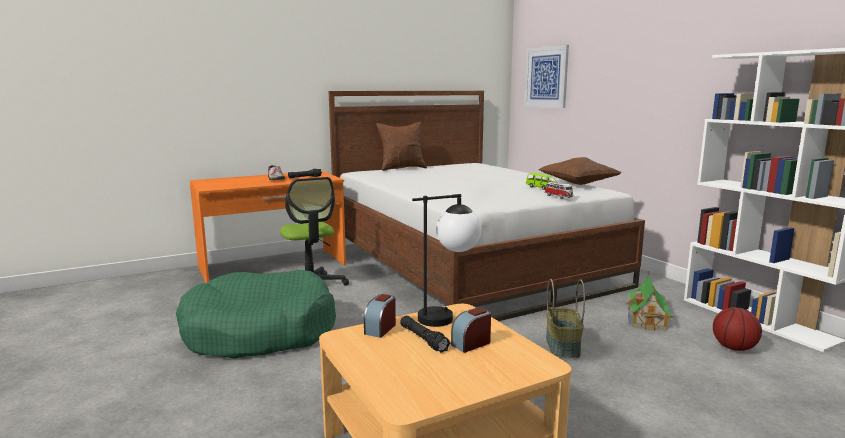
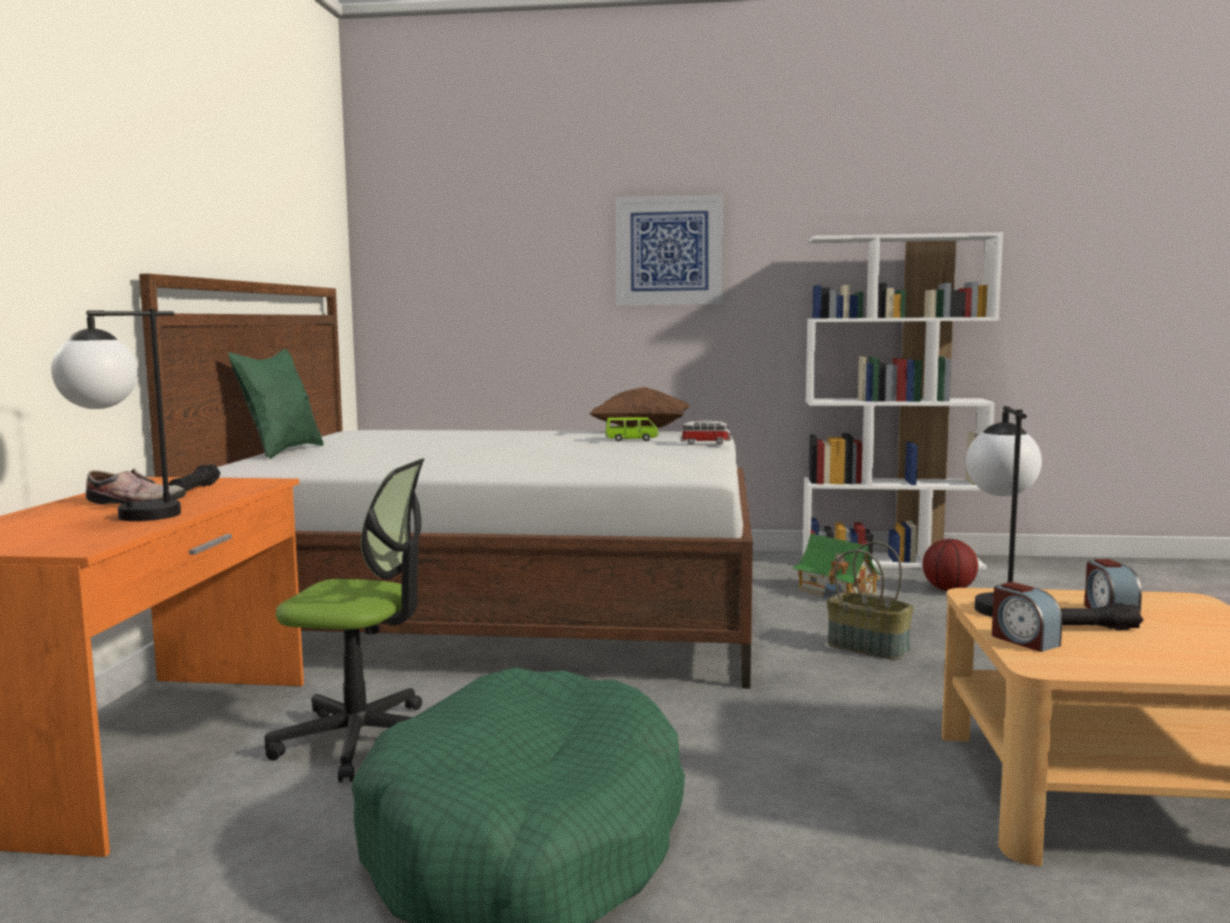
camera: 55 degrees left, 5 degrees down
(250, 183) = (125, 519): none -> table lamp
(402, 168) = (281, 452): brown pillow -> green pillow
(546, 77) = (450, 266): picture -> picture (669, 251)

